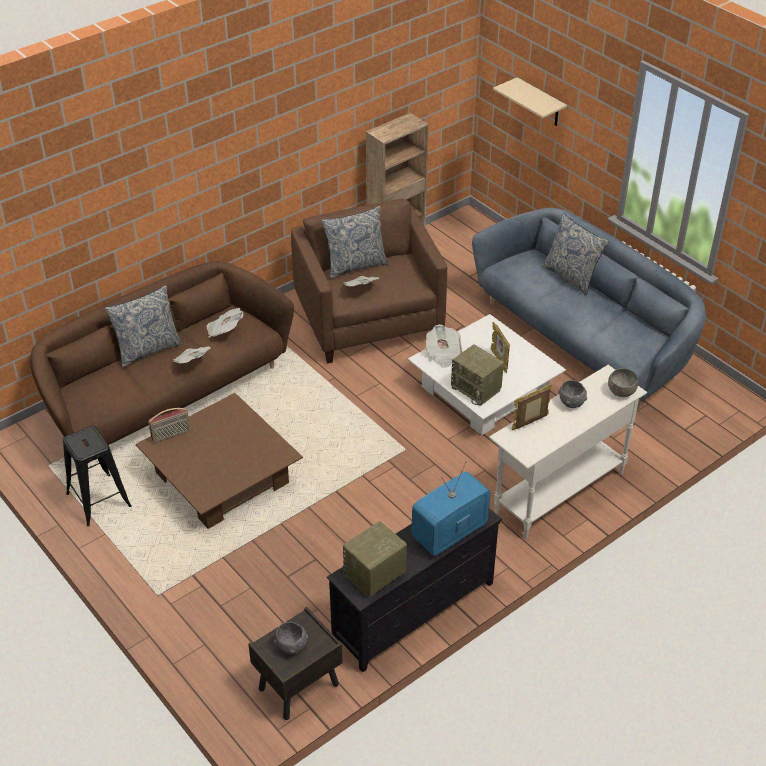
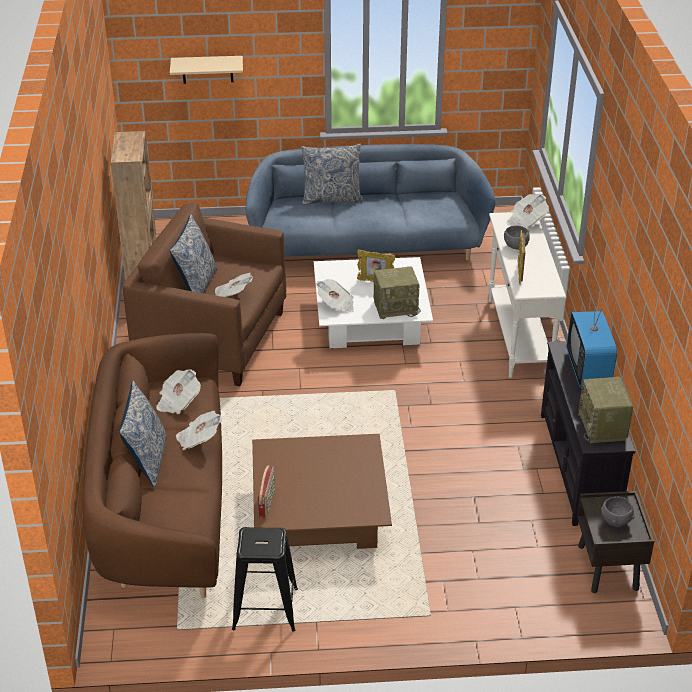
camera: 55 degrees left, 5 degrees down
(621, 392) = (526, 221): grey bowl -> newspaper

